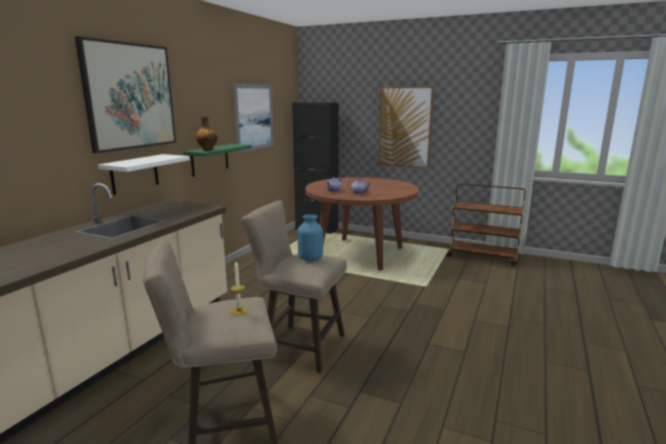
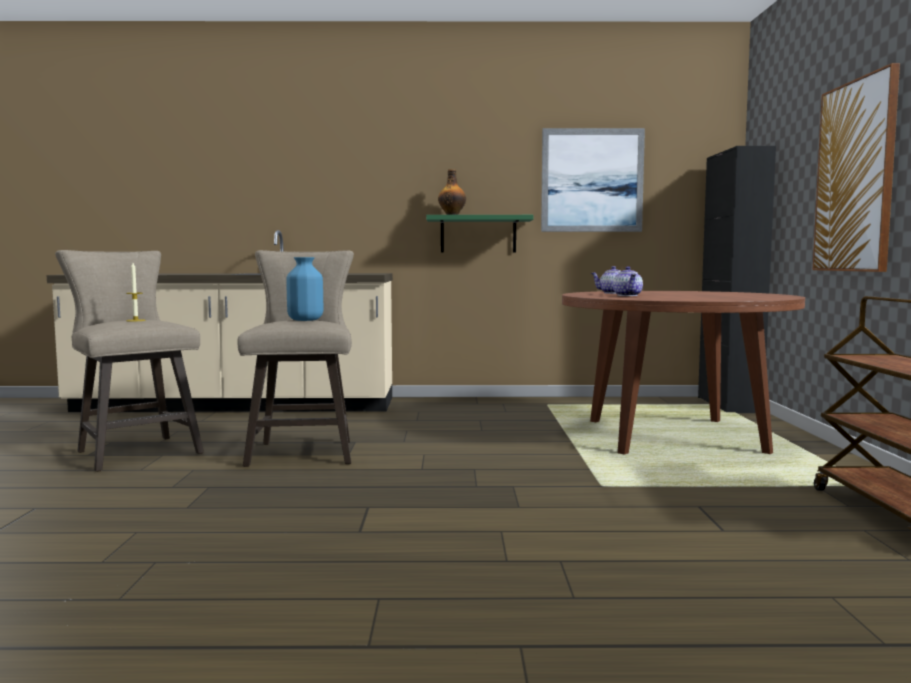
camera: 65 degrees right, 10 degrees down
(130, 96) = (353, 146): picture -> none
(134, 174) = (348, 234): white shelf -> none

